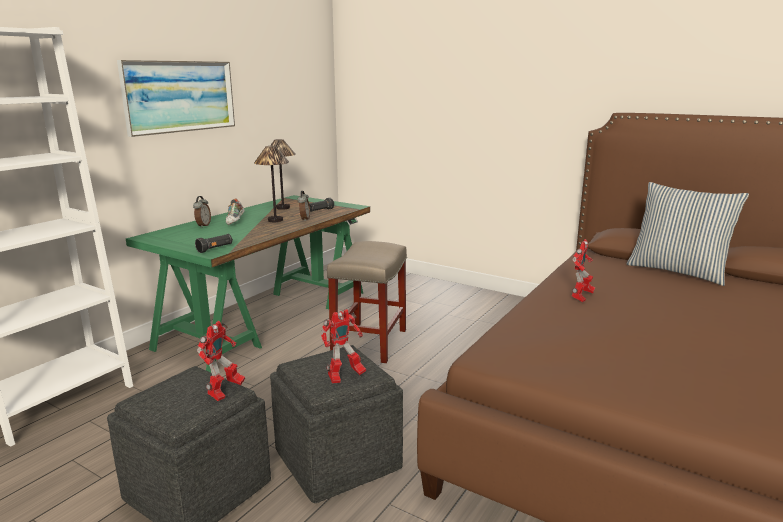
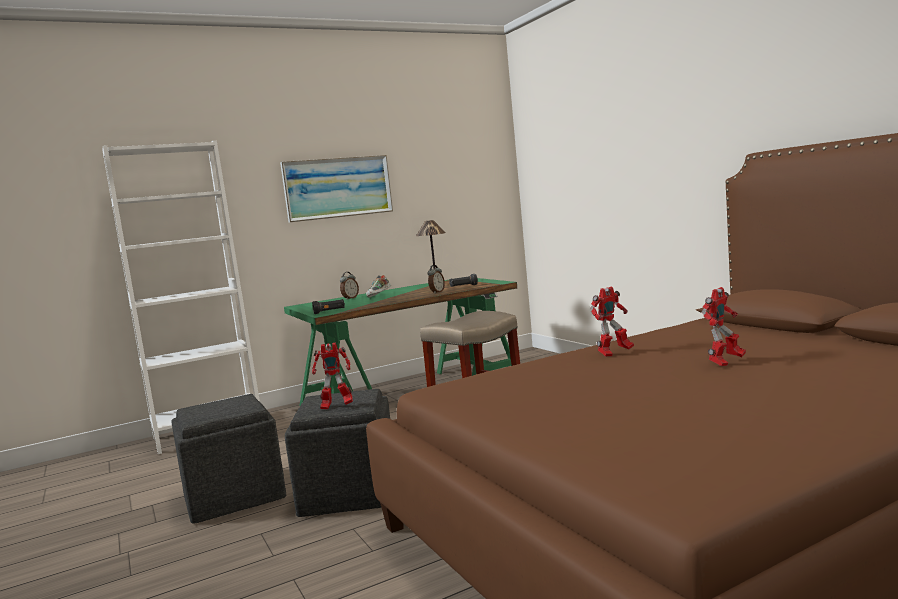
camera: 30 degrees right, 10 degrees down
(224, 392) = (244, 408): toy robot -> toy robot (725, 362)
(275, 220) = (411, 294): table lamp -> none
(677, 271) = (790, 335): pillow -> none

